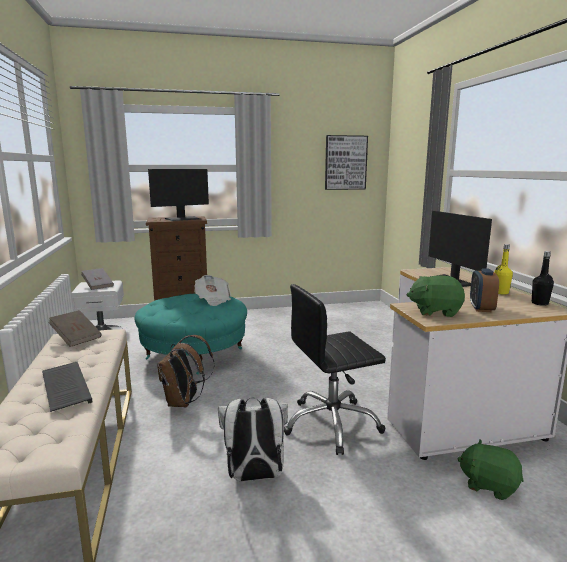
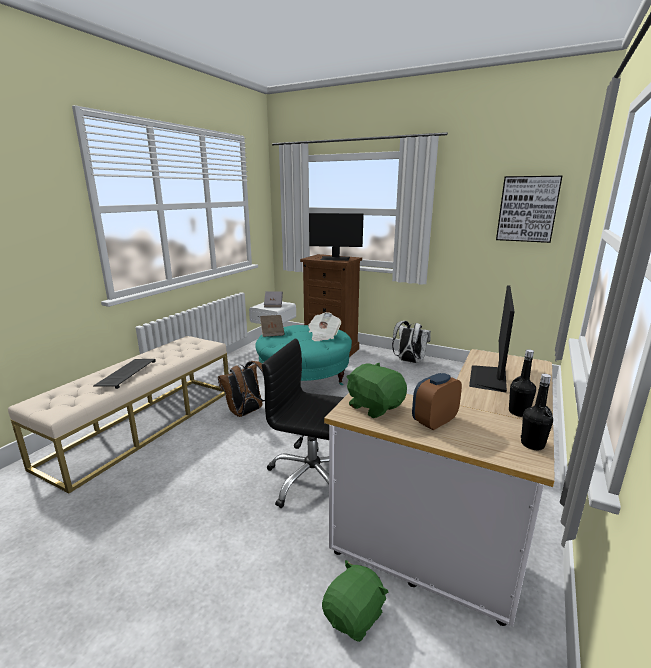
camera: 40 degrees right, 5 degrees up
(76, 338) = (188, 342): brown book -> brown book (272, 332)
(254, 476) = (206, 488): white backpack -> white backpack (409, 361)
(489, 484) = (354, 616): green plush toy -> green plush toy turned 60 degrees clockwise
(500, 292) = (518, 412): yellow bottle -> black bottle

